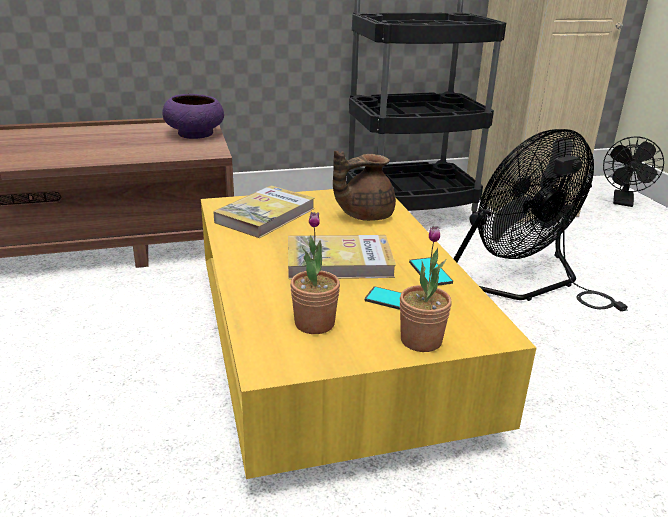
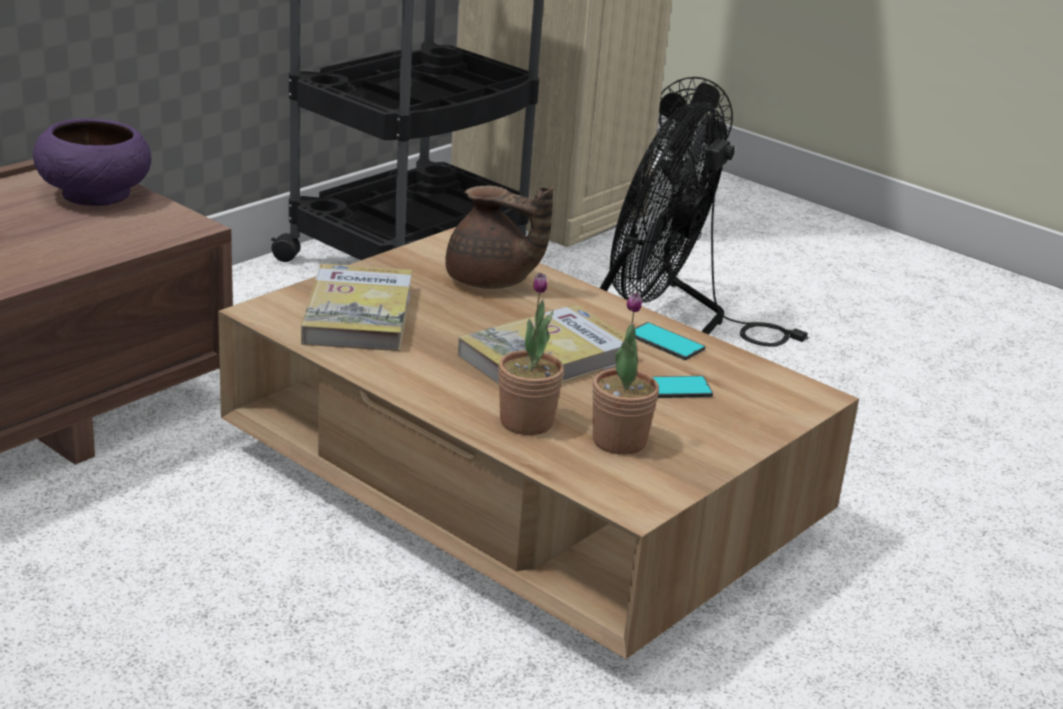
camera: 35 degrees left, 0 degrees up
(331, 348) = (520, 492): yellow coffee table -> brown coffee table
(364, 215) = (490, 282): brown teapot -> brown teapot turned 90 degrees counterclockwise
(421, 340) = (749, 425): potted plant -> potted plant (526, 422)

